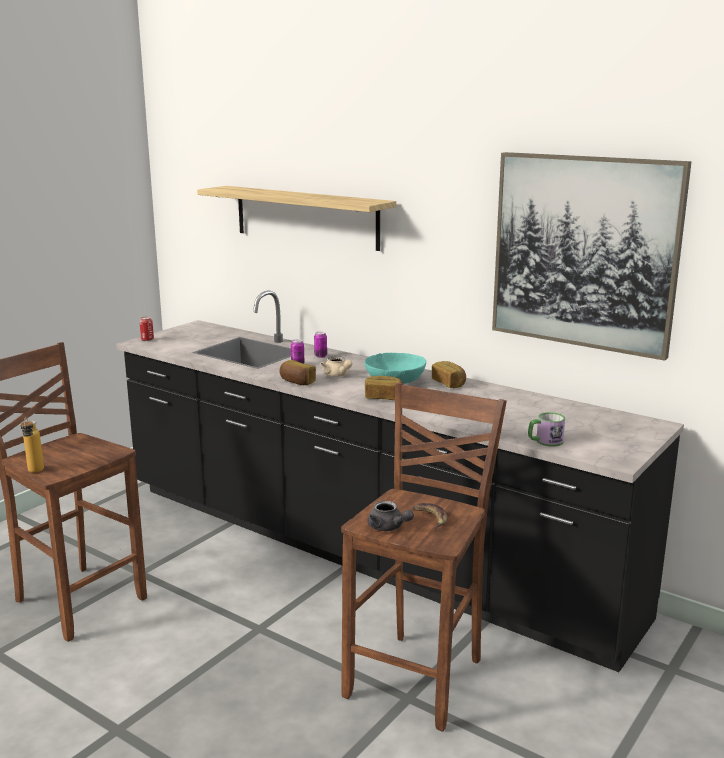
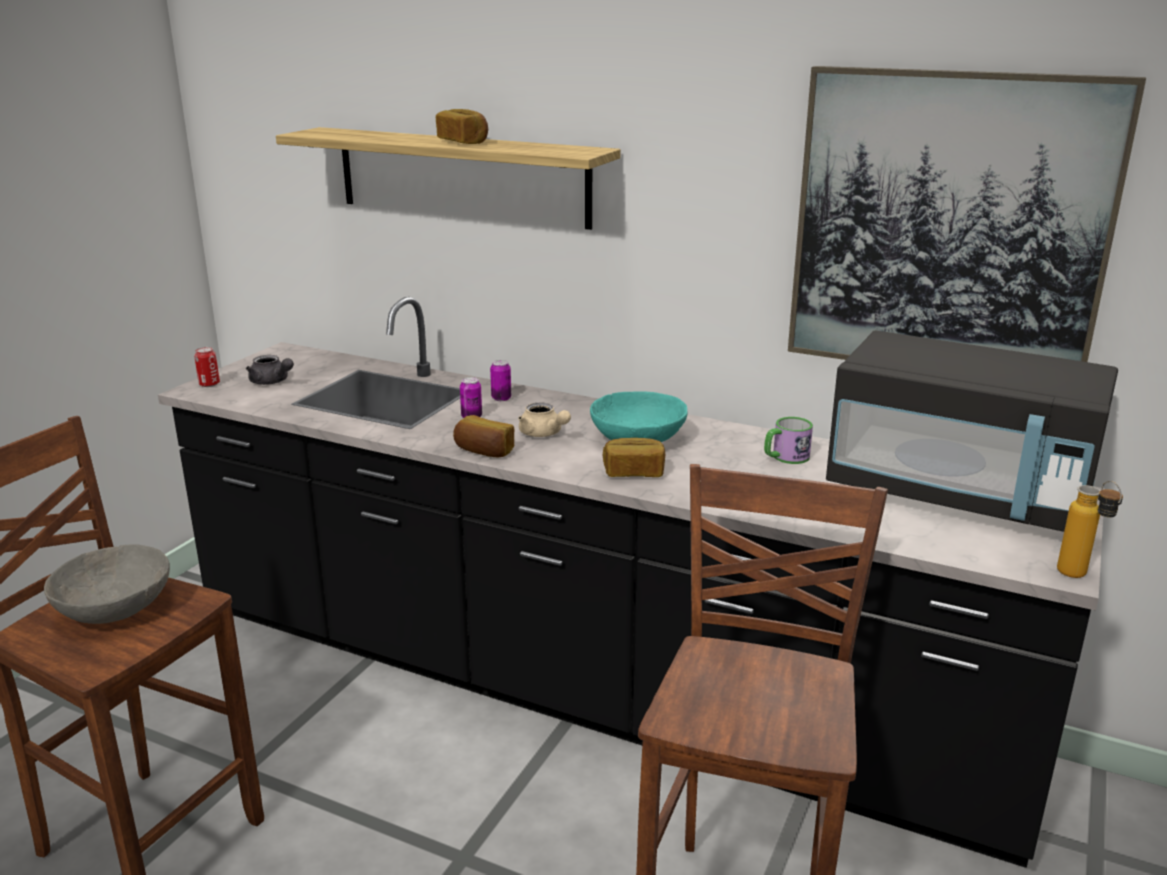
camera: 10 degrees left, 5 degrees up
(34, 472) = (57, 663): bottle -> bottle (1080, 577)
(71, 451) = (116, 608): none -> grey bowl
(388, 527) = (718, 723): grey teapot -> grey teapot (272, 382)
(430, 518) = (777, 693): banana -> none
(449, 383) = (722, 437): bread -> bread (464, 142)
(545, 441) = (927, 541): mug -> mug (785, 457)
(582, 421) = (958, 494): none -> black microwave

